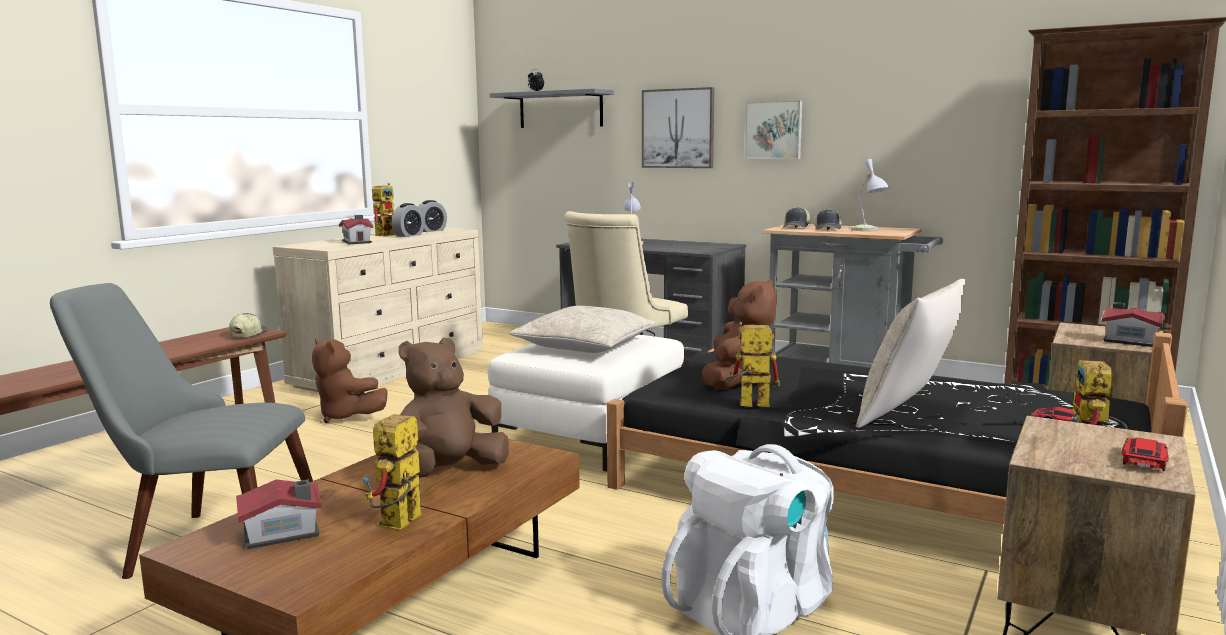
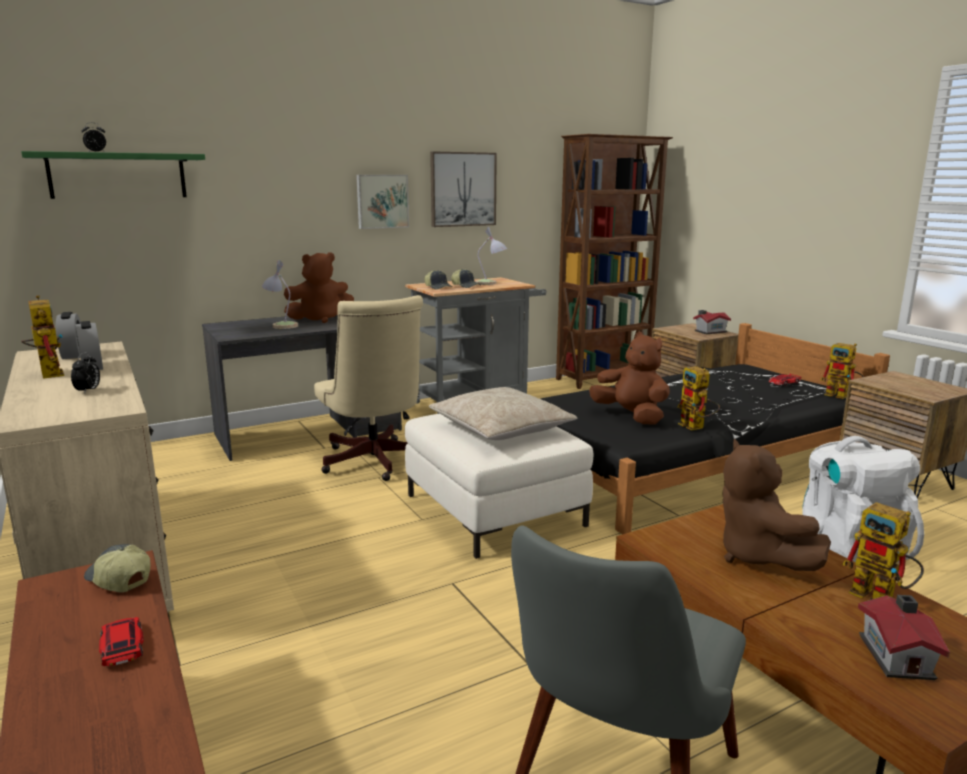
camera: 60 degrees left, 5 degrees up
(346, 416) = (258, 623): brown plush toy -> brown plush toy (320, 319)
(357, 242) = (88, 391): toy house -> alarm clock
(560, 109) = (118, 175): grey shelf -> green shelf
(678, 128) = (284, 200): picture -> picture (463, 189)
(747, 405) = (696, 427): toy robot -> toy robot turned 60 degrees counterclockwise
(908, 414) = (744, 402): beige pillow -> none
(1144, 460) = (930, 384): toy car -> toy car (122, 646)

